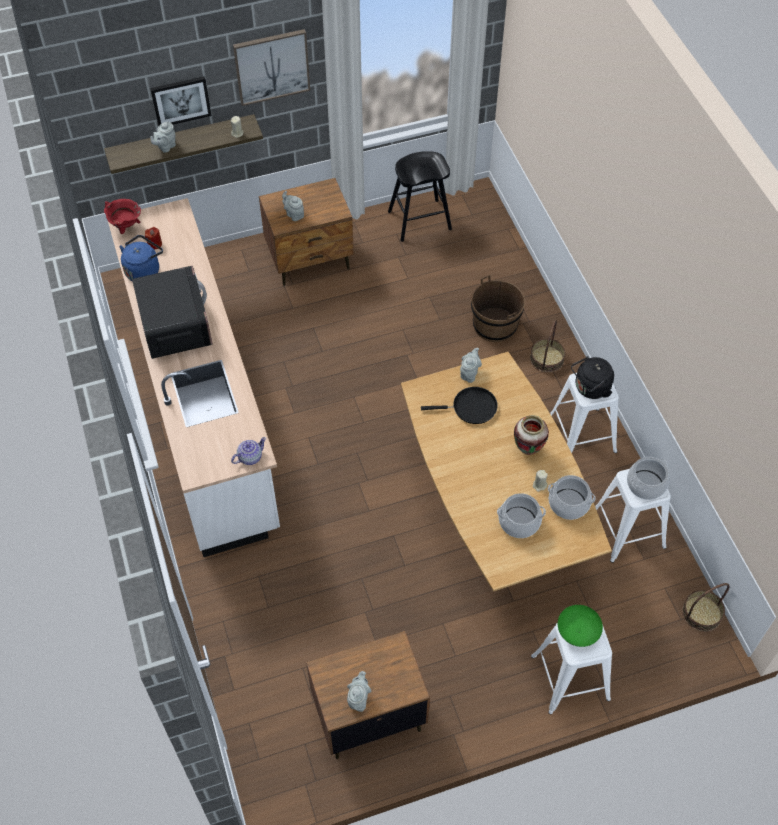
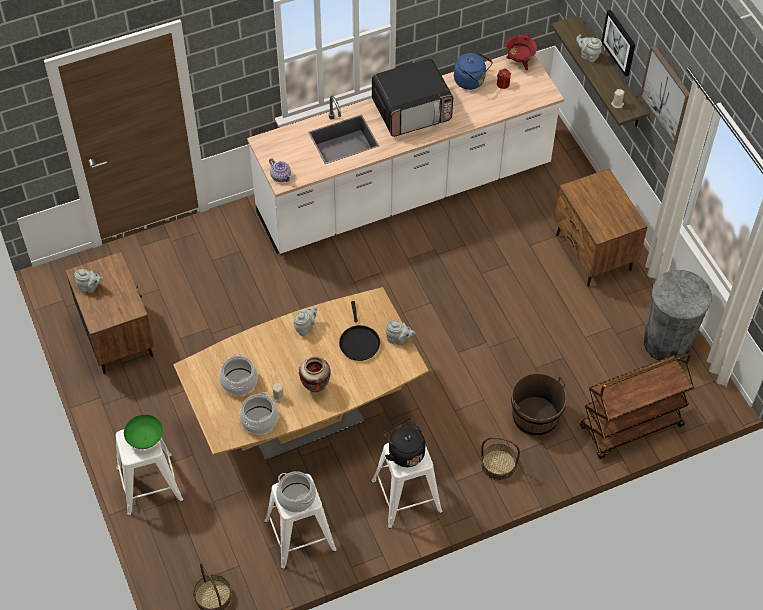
camera: 85 degrees right, 0 degrees up
(294, 214) = (590, 198): grey teapot -> grey teapot (305, 327)
(419, 220) = (667, 343): black stool -> grey trash can
(508, 257) = (631, 427): none -> brown cart

